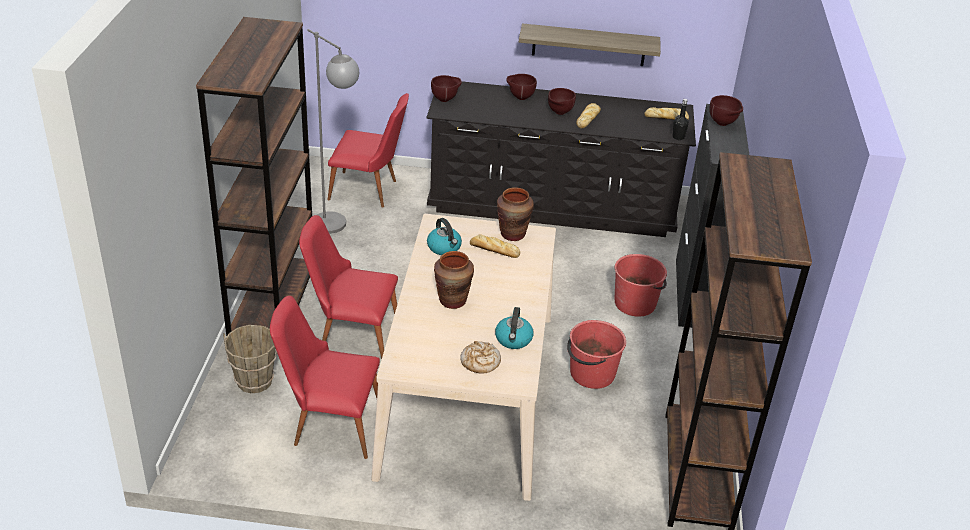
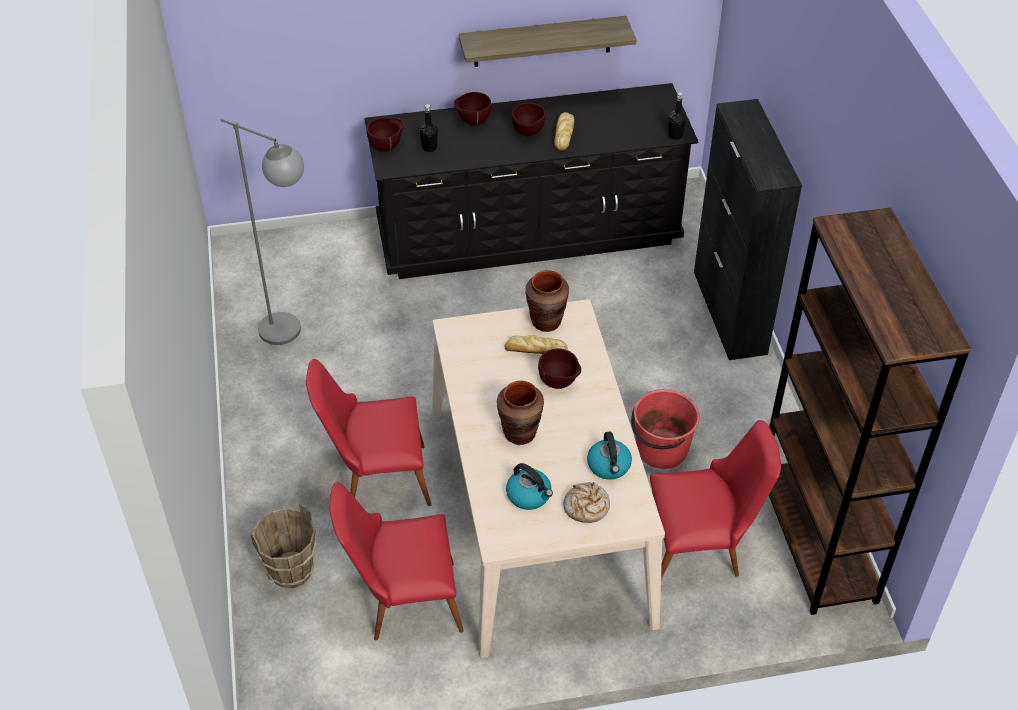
camera: 15 degrees left, 10 degrees up
(273, 307) = (266, 465): brown bookcase -> none
(369, 191) = (307, 270): red chair -> red chair (700, 549)
(444, 248) = (478, 362): kettle -> kettle (529, 495)
(478, 106) = (429, 147): none -> black bottle
(635, 303) = (672, 343): red bucket -> none
(667, 118) = (651, 110): bread -> none
(723, 124) = (747, 129): brown bowl -> brown bowl (559, 384)

